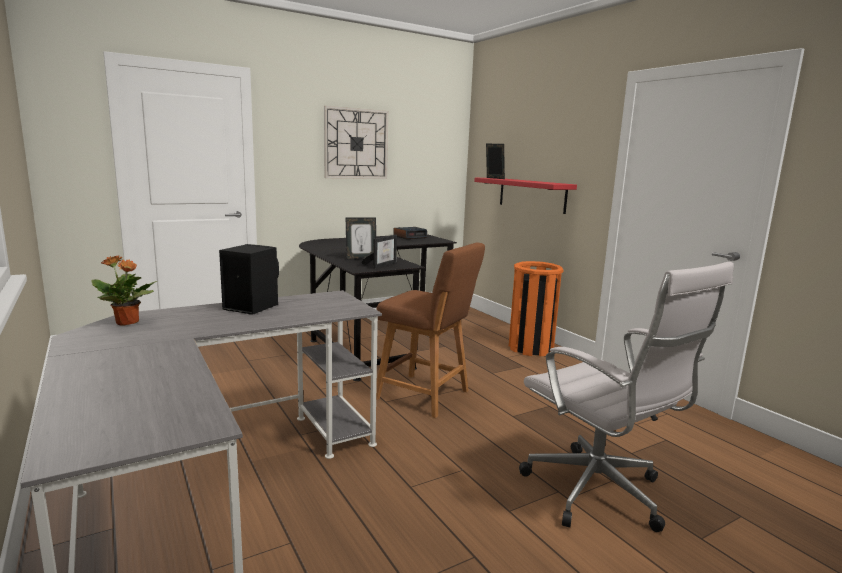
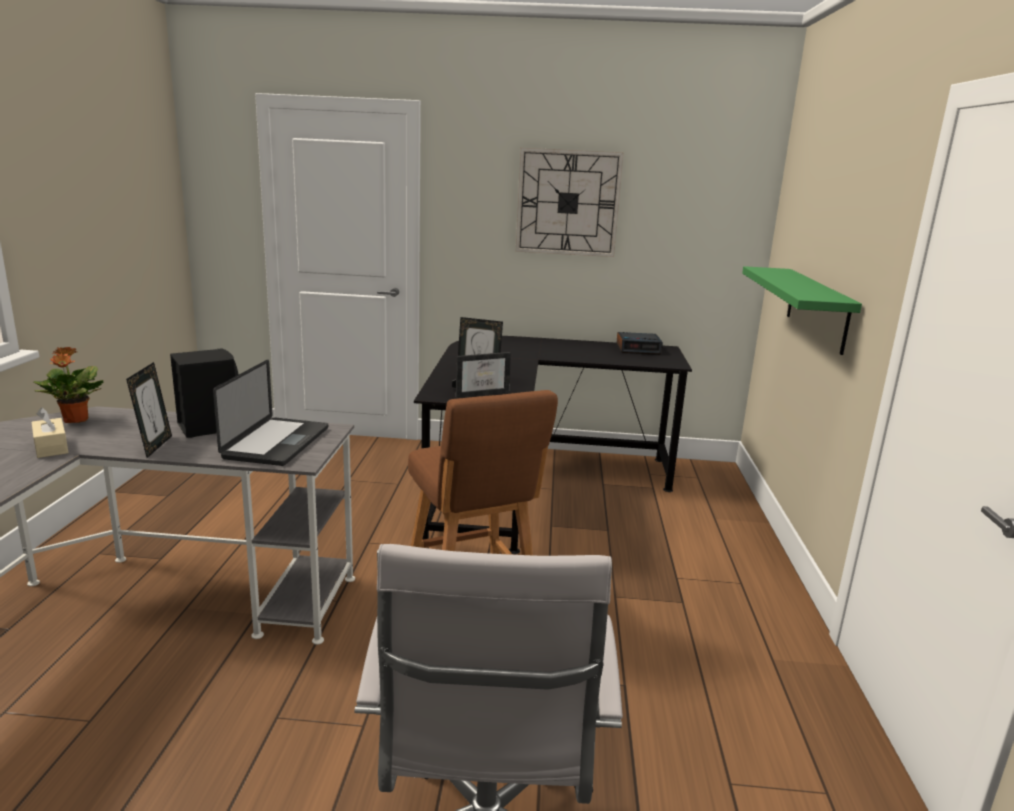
camera: 35 degrees right, 5 degrees up
(156, 339) = (51, 447): none -> beige tissue box
(321, 306) = (277, 443): none -> laptop
(494, 178) = (765, 271): picture frame -> picture frame (154, 446)
(531, 195) = (817, 308): red shelf -> green shelf
(531, 348) = (742, 575): orange trash can -> none

